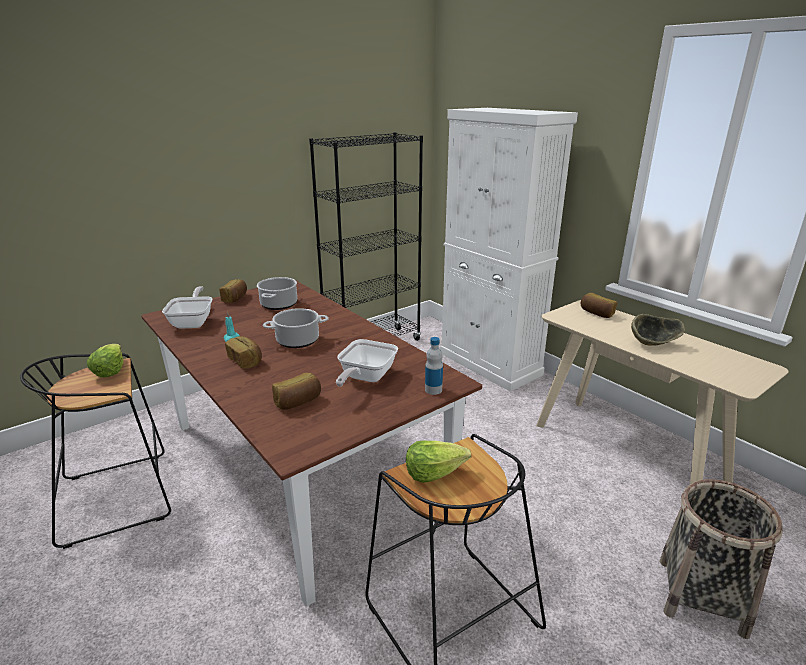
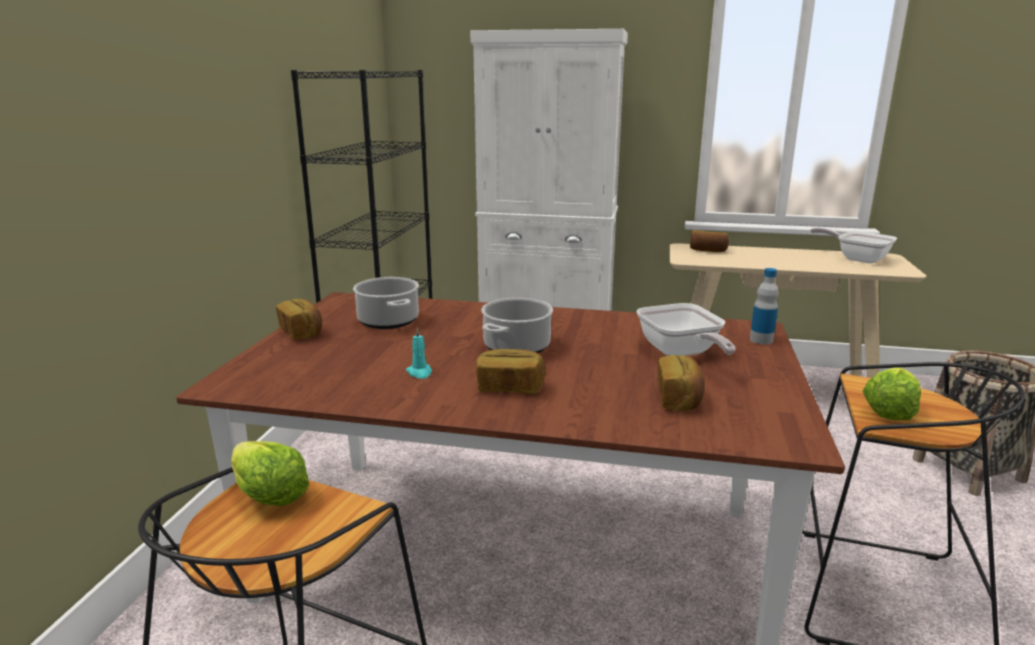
camera: 40 degrees left, 5 degrees down
(193, 322) = (306, 375): frying pan -> frying pan (857, 258)
(652, 345) = (797, 261): bowl -> none

